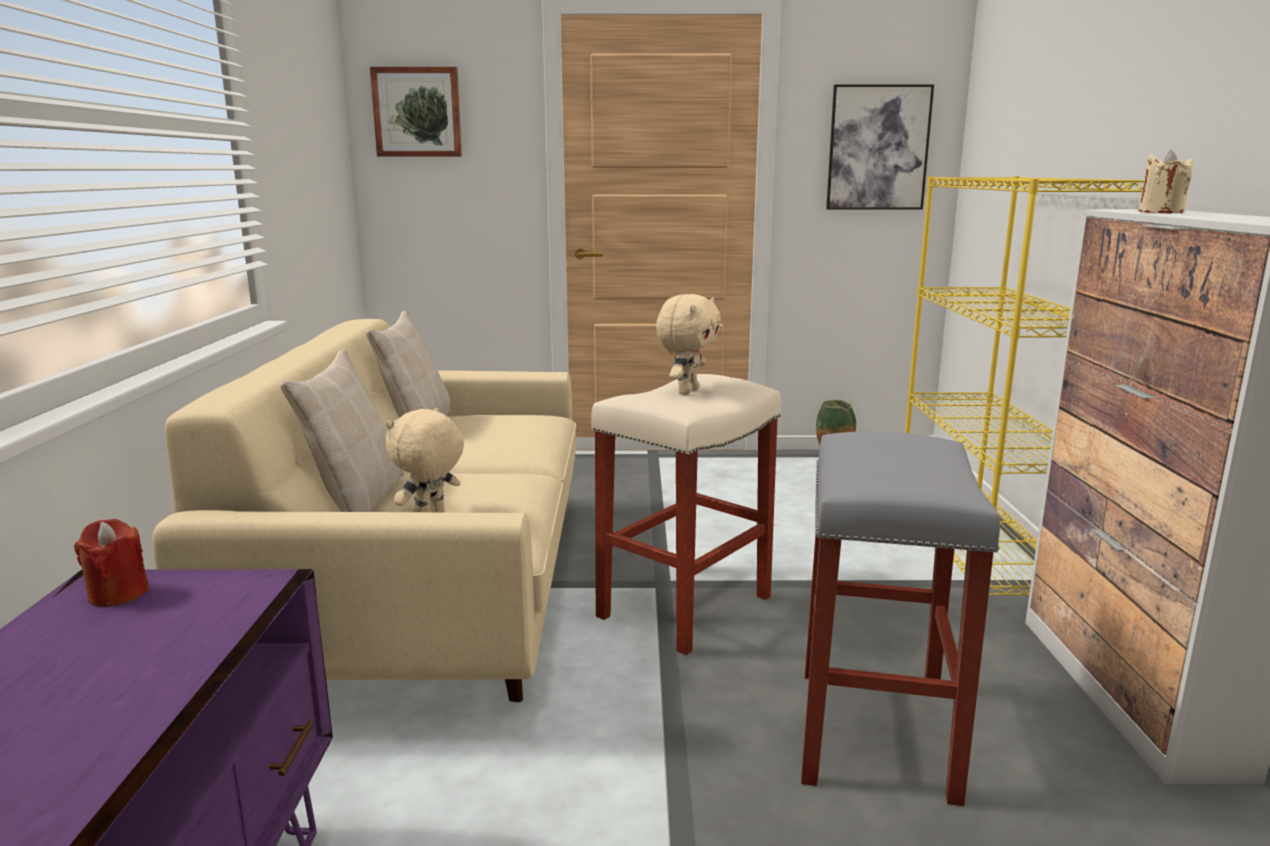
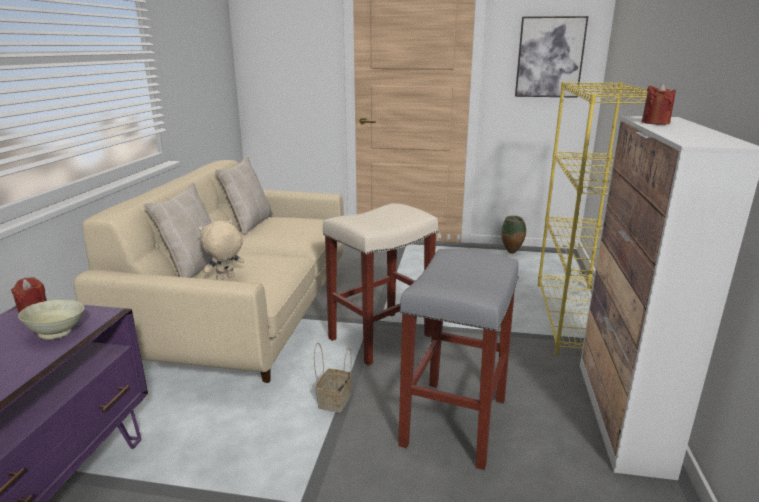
camera: 10 degrees right, 5 degrees up
(189, 622) = (58, 333): none -> beige bowl
(417, 112) = (270, 35): picture -> none
(653, 718) = (334, 400): none -> basket
(687, 391) = (380, 215): beige plush toy -> none
(1161, 212) = (655, 123): beige candle -> red candle

